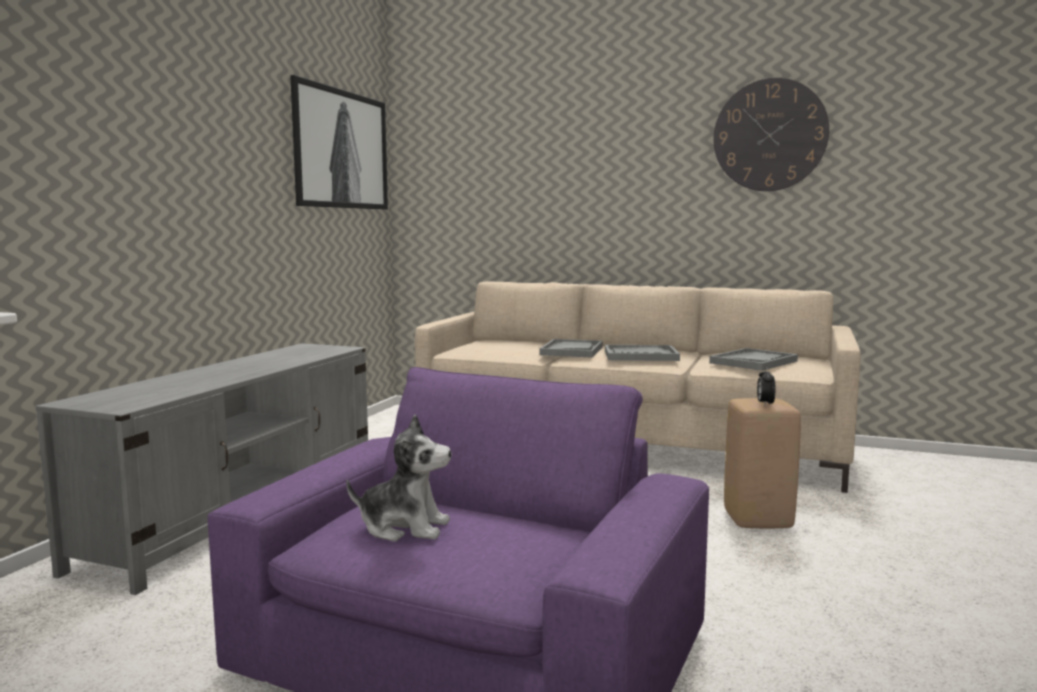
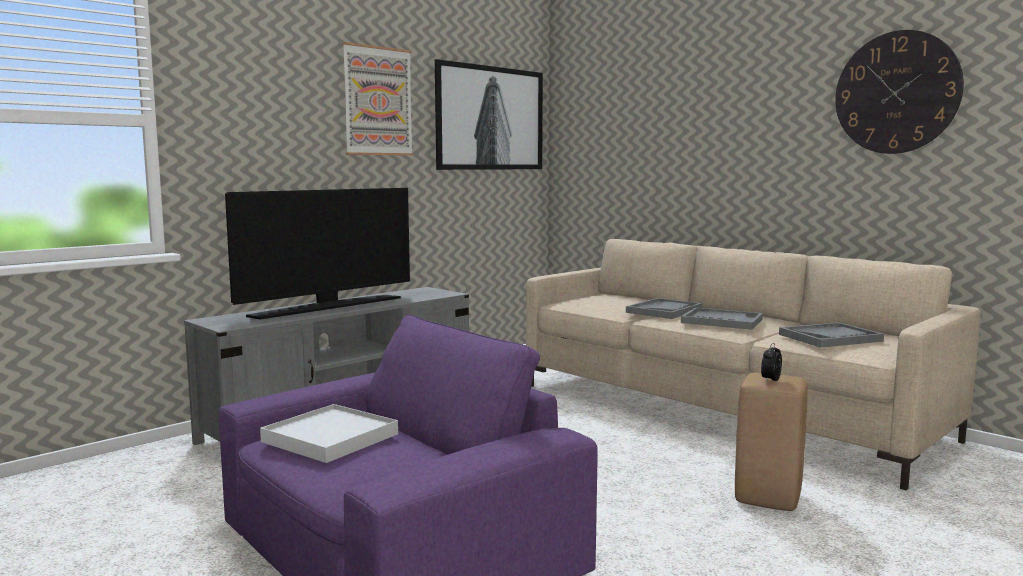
camera: 25 degrees right, 0 degrees up
(221, 373) = (327, 307): none -> television
(235, 119) = (377, 101): none -> picture
(404, 527) = (330, 438): plush toy -> white tray

